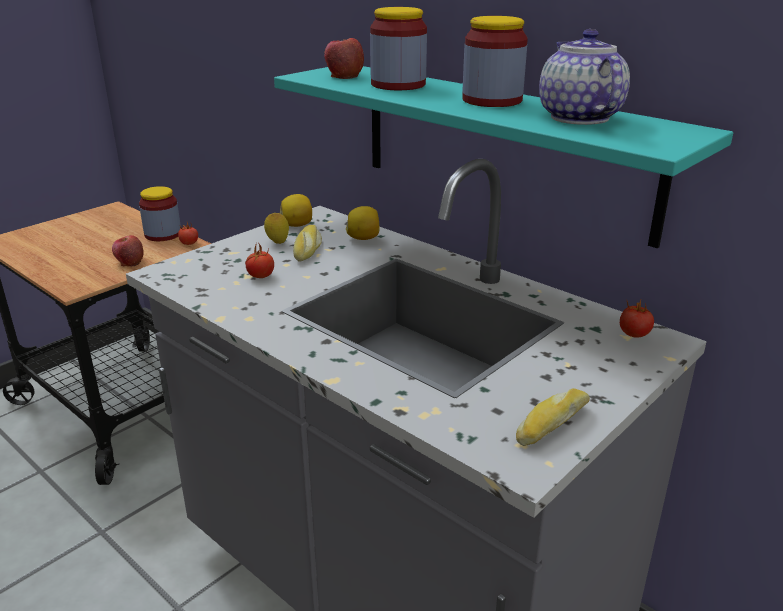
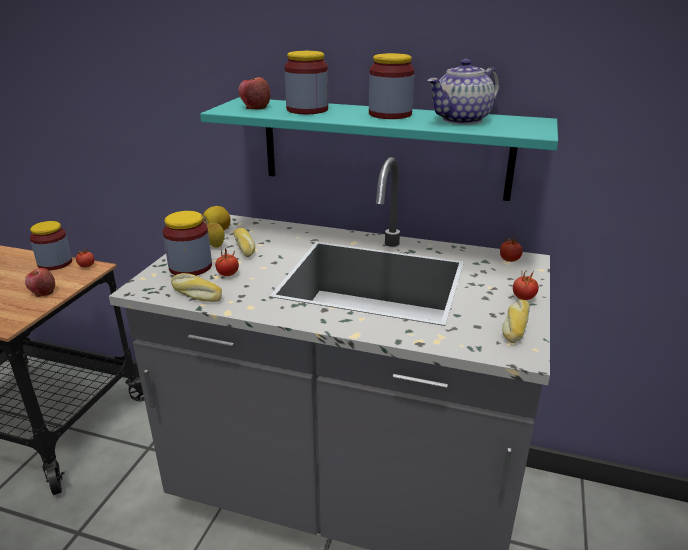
camera: 25 degrees left, 0 degrees up
(207, 291) = (195, 294): none -> bread
(231, 260) = (190, 267): none -> jar
(364, 238) = (278, 231): lemon -> none
(578, 117) = (461, 120): teapot -> teapot turned 90 degrees counterclockwise
(602, 390) = (523, 298): none -> tomato

